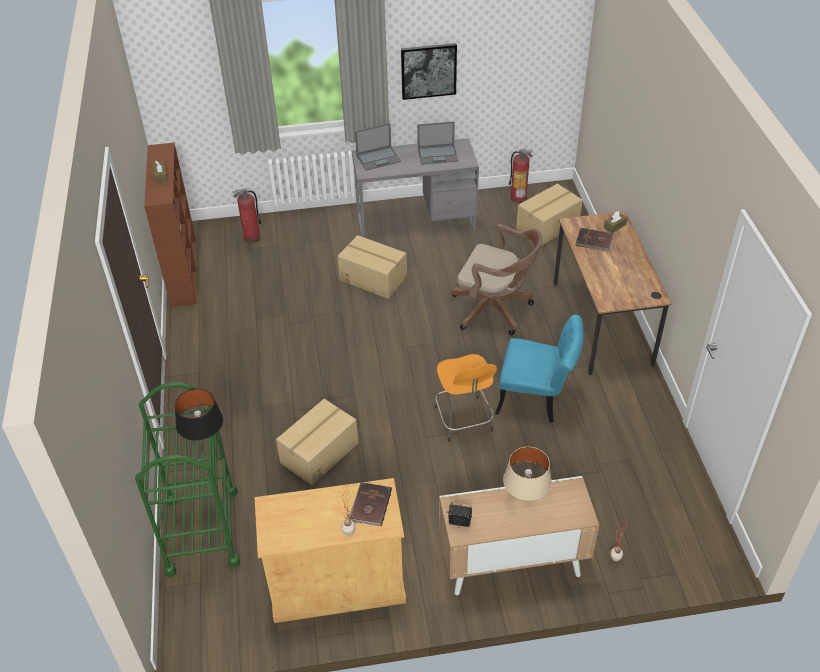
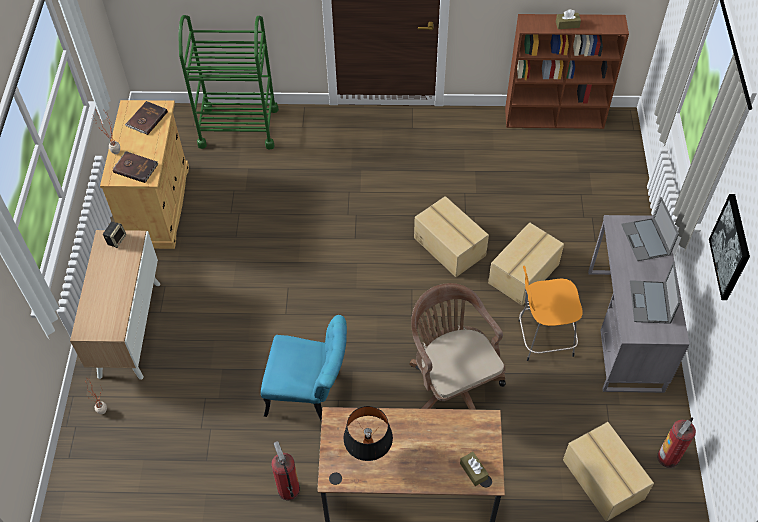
camera: 100 degrees right, 10 degrees up
(204, 441) = (239, 73): black table lamp -> black table lamp (368, 451)
(252, 238) = (605, 173): fire extinguisher -> fire extinguisher (288, 489)
(318, 453) = (294, 205): cardboard box -> cardboard box (450, 246)
(464, 421) = (298, 322): orange stool -> orange stool (543, 338)
(495, 310) = (452, 383): brown office chair -> brown office chair turned 120 degrees clockwise
(525, 499) = (119, 291): beige table lamp -> none
(537, 399) = (310, 393): turquoise chair -> turquoise chair turned 105 degrees counterclockwise
(594, 241) = (447, 438): brown book -> brown book (146, 119)

